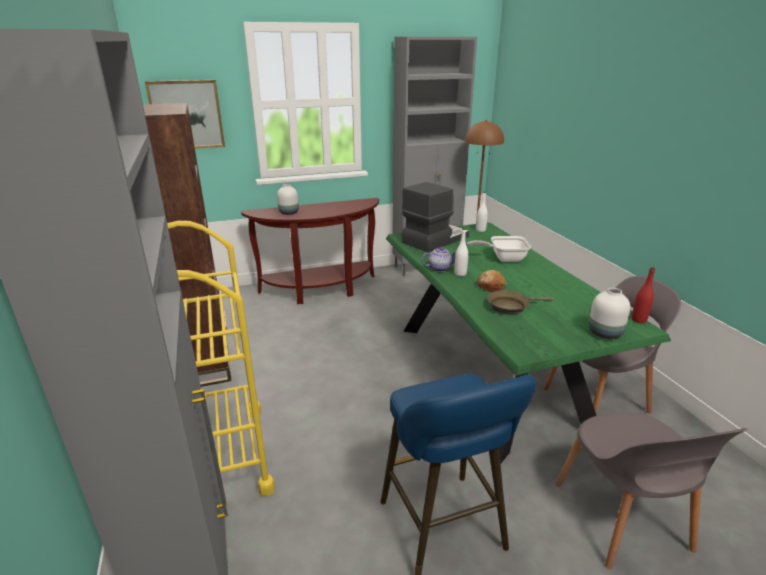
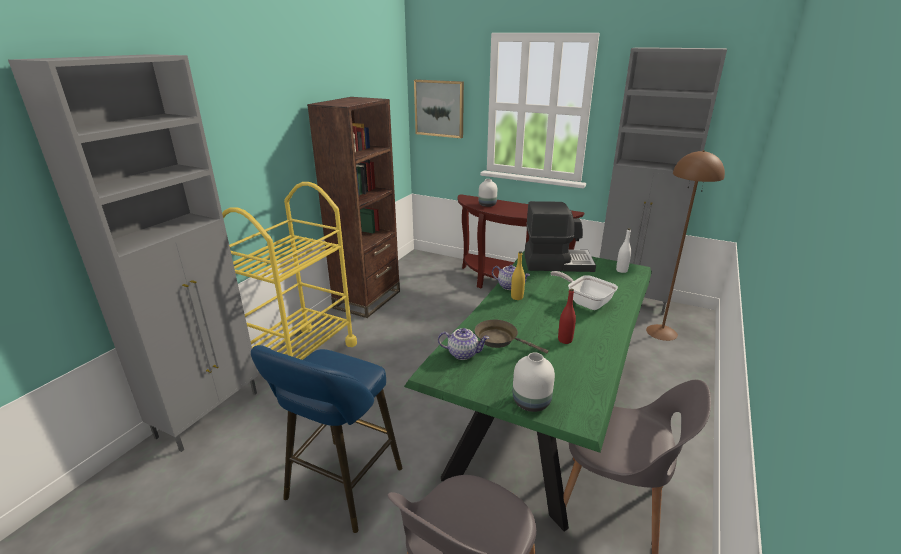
camera: 45 degrees right, 0 degrees up
(460, 274) = (517, 297): white bottle -> yellow bottle
(491, 286) = (520, 318): bread -> none
(511, 328) = (463, 353): none -> teapot
(638, 320) = (594, 413): red bottle -> red bottle (565, 340)

